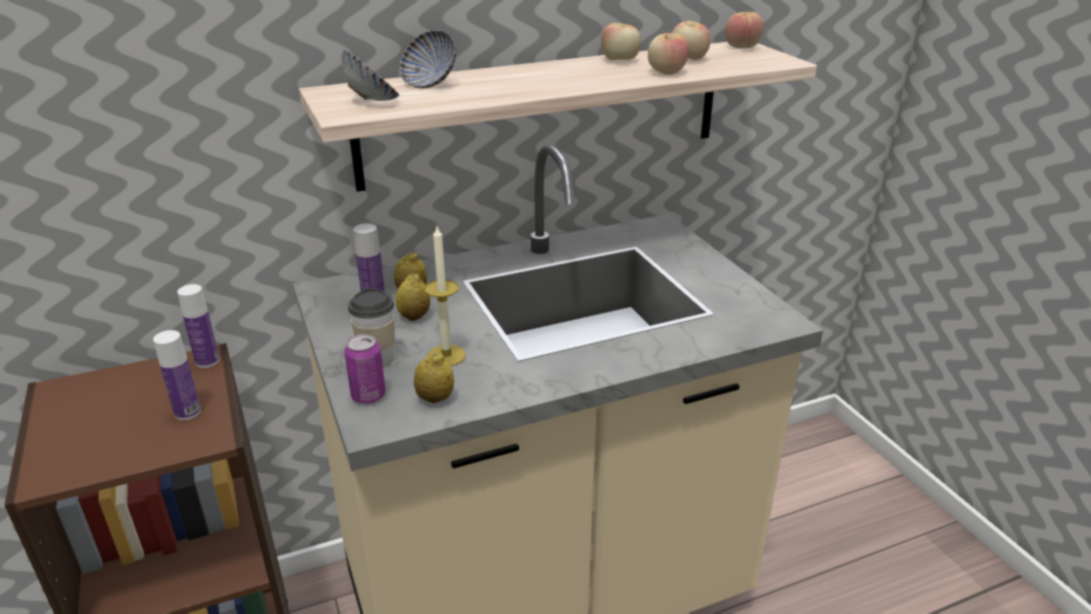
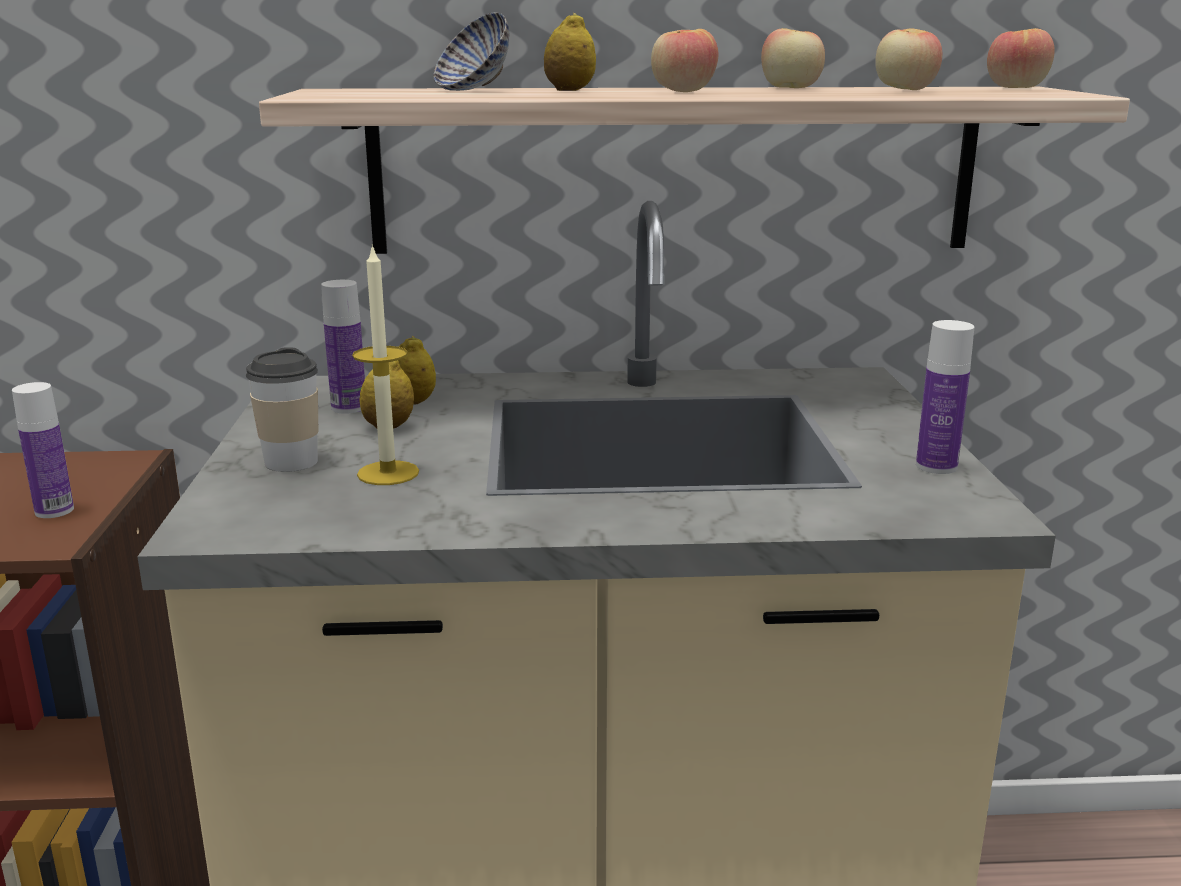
camera: 20 degrees right, 10 degrees down
(207, 361) = (131, 463): bottle -> bottle (936, 466)
(368, 396) = (234, 499): can -> none
(372, 101) = (368, 93): bowl -> none
(435, 398) = (321, 516): lemon -> lemon (569, 90)
(666, 72) = (847, 94): apple -> apple (682, 91)

